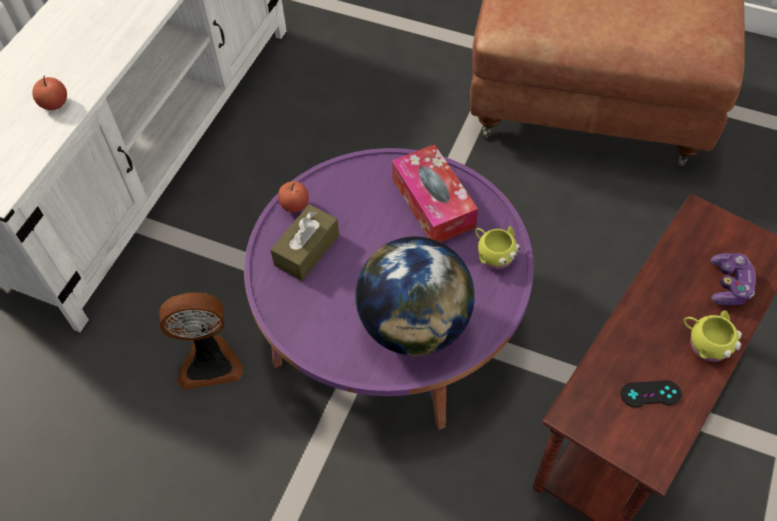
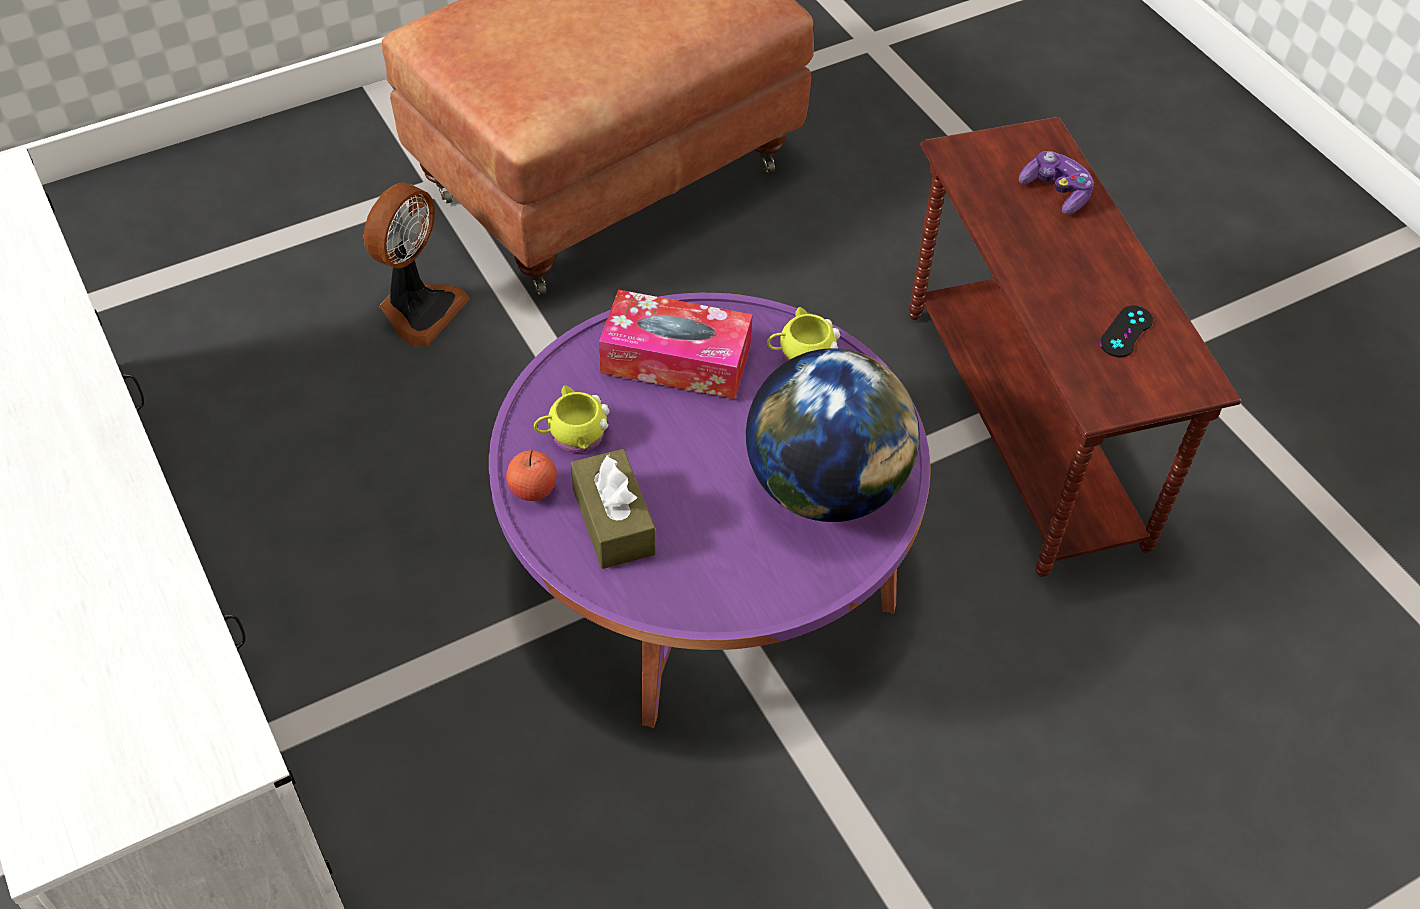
camera: 55 degrees left, 5 degrees down
(54, 104) = (136, 598): apple -> none
(210, 361) = (569, 797): fan -> fan (419, 309)
(705, 343) = (1105, 254): yellow mug -> yellow mug (573, 435)

